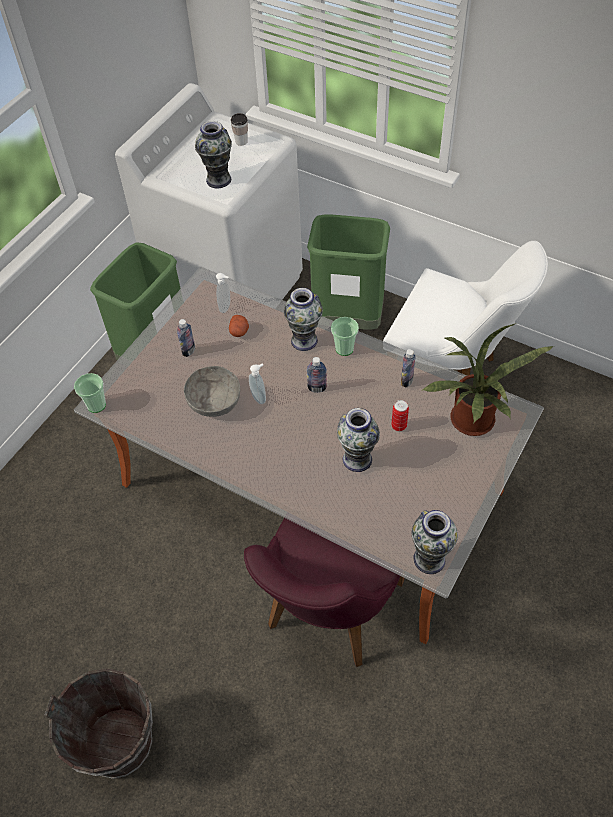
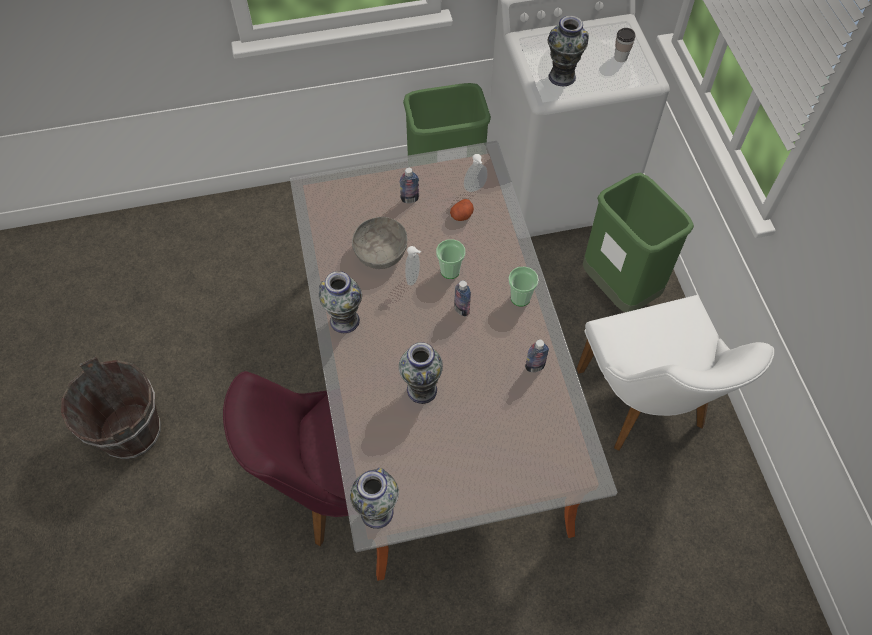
camera: 45 degrees right, 5 degrees up
(96, 405) = (306, 185): cup -> cup (450, 271)
(304, 340) = (499, 264): vase -> vase (345, 320)
(399, 426) = (483, 395): can -> none
(473, 424) = (541, 449): potted plant -> none

